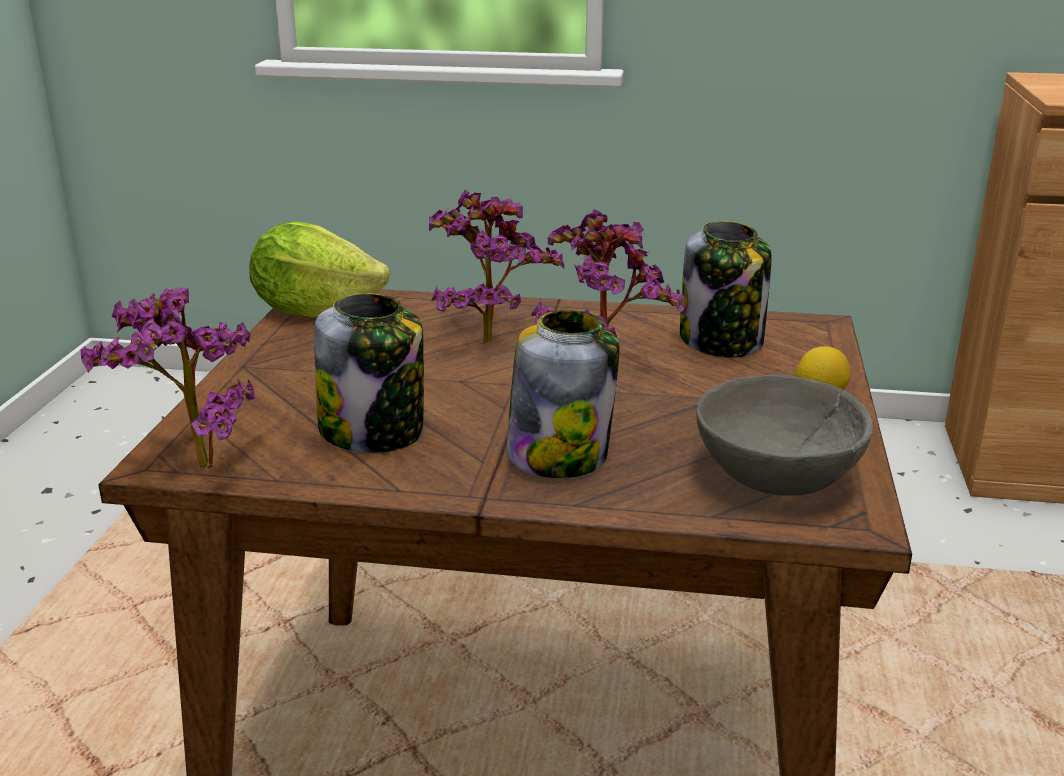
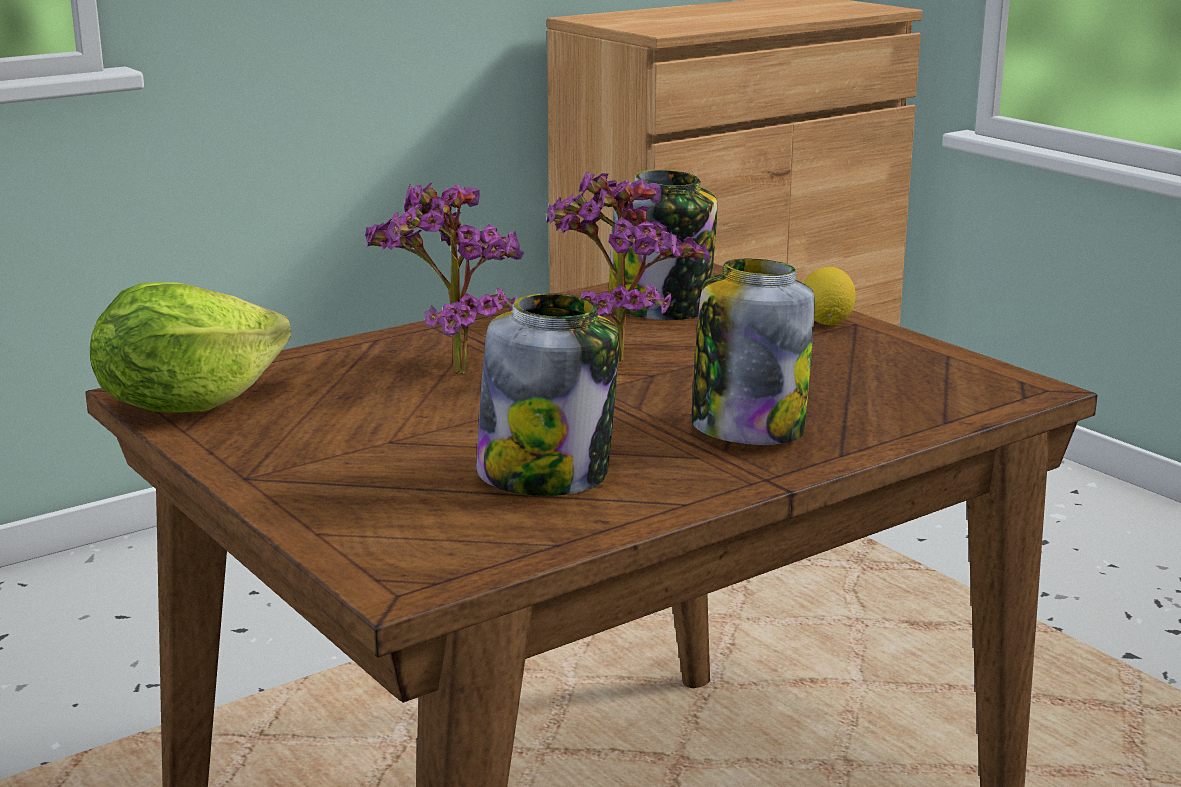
camera: 45 degrees left, 5 degrees down
(192, 465) = (439, 570): potted plant -> none
(777, 478) = (926, 382): grey bowl -> none

